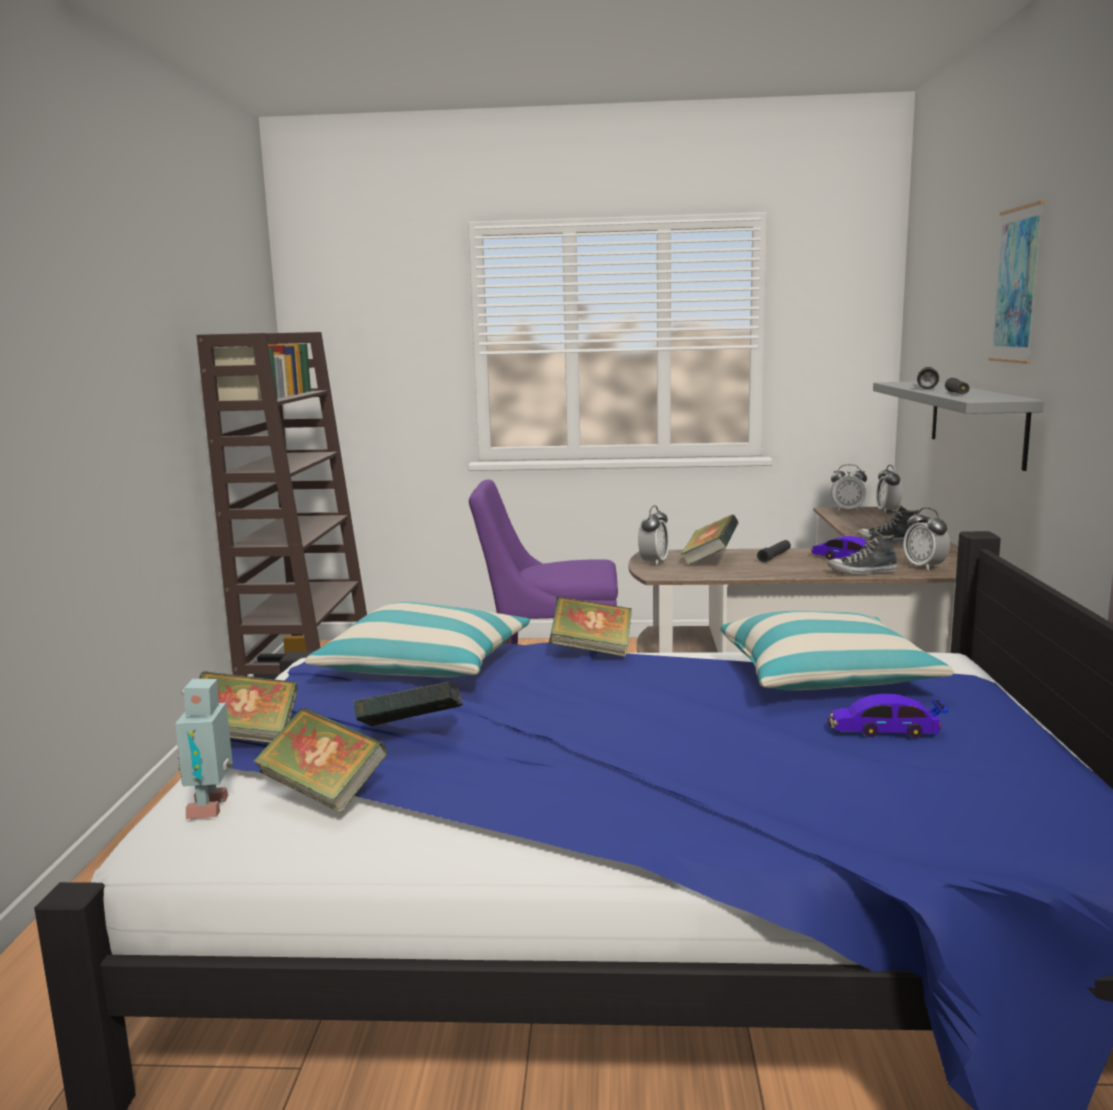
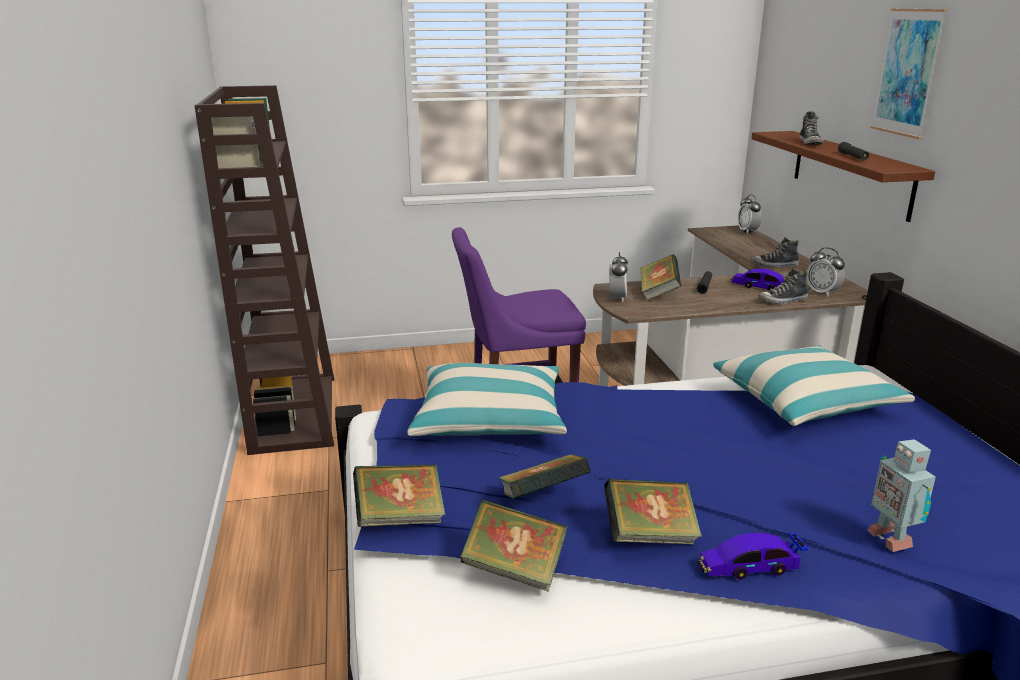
camera: 15 degrees left, 10 degrees up
(213, 807) = (423, 597): toy robot -> toy robot (891, 537)
(591, 650) = (615, 390): book -> book (649, 535)
(847, 510) = (716, 230): alarm clock -> none
(885, 730) = (886, 452): toy car -> toy car (750, 567)
(927, 387) = (810, 143): black flashlight -> shoe
(976, 421) = (850, 173): grey shelf -> brown shelf

